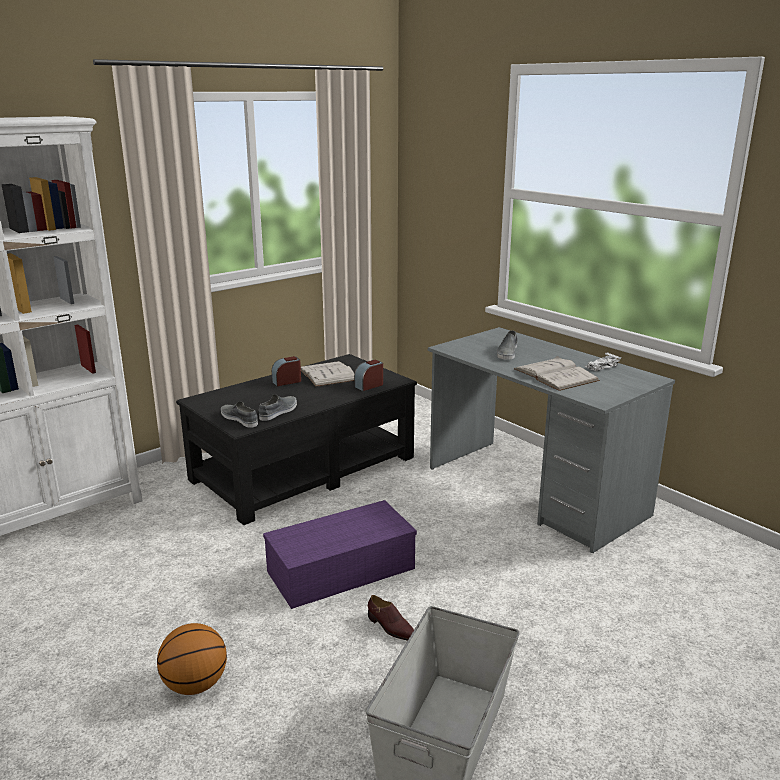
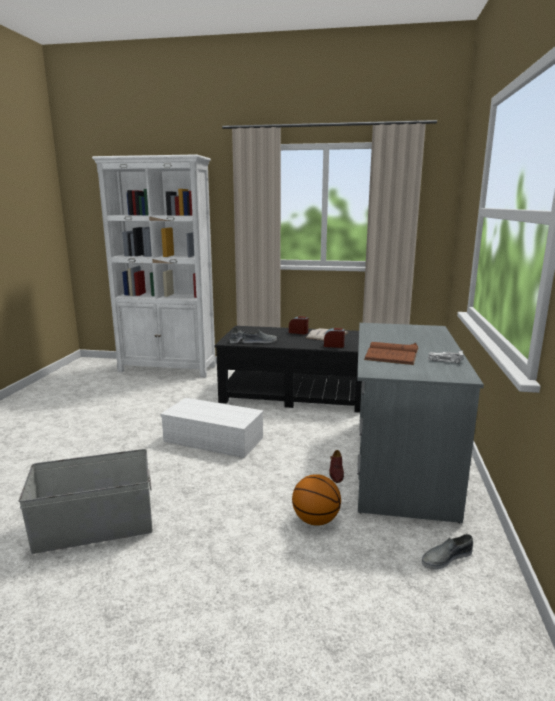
camera: 50 degrees right, 5 degrees down
(195, 684) = (83, 444): basketball -> basketball (315, 520)
(342, 568) = (215, 439): purple storage box -> white storage box
(390, 627) = (178, 472): brown shoe -> brown shoe (336, 473)
(507, 352) = (401, 336): grey shoe -> grey shoe (446, 557)
(555, 375) = (392, 353): white book -> brown book

